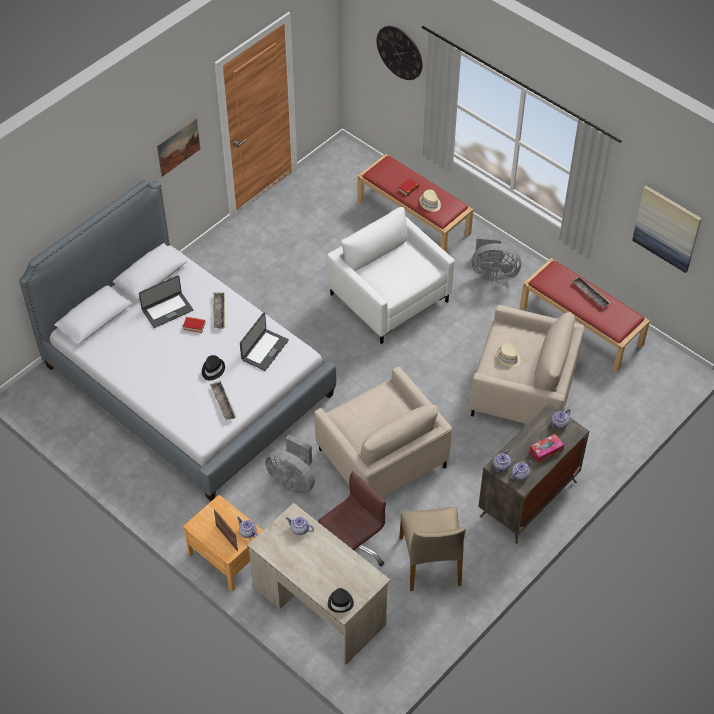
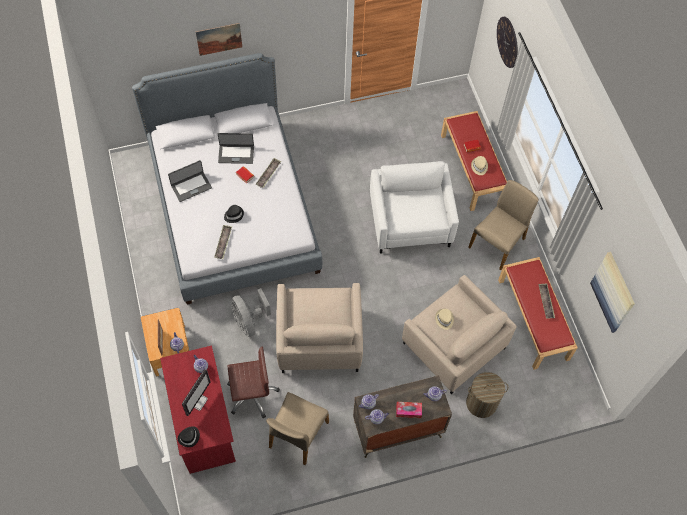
camera: 30 degrees right, 10 degrees up
(178, 147) = (300, 39): picture -> picture (219, 39)
(264, 350) = (278, 219): laptop -> laptop (191, 186)
(319, 605) = (203, 420): beige desk -> red desk
(321, 563) = (197, 400): none -> monitor
(493, 274) = (498, 243): grey fan -> beige chair
(591, 429) = (481, 403): none -> laundry basket

